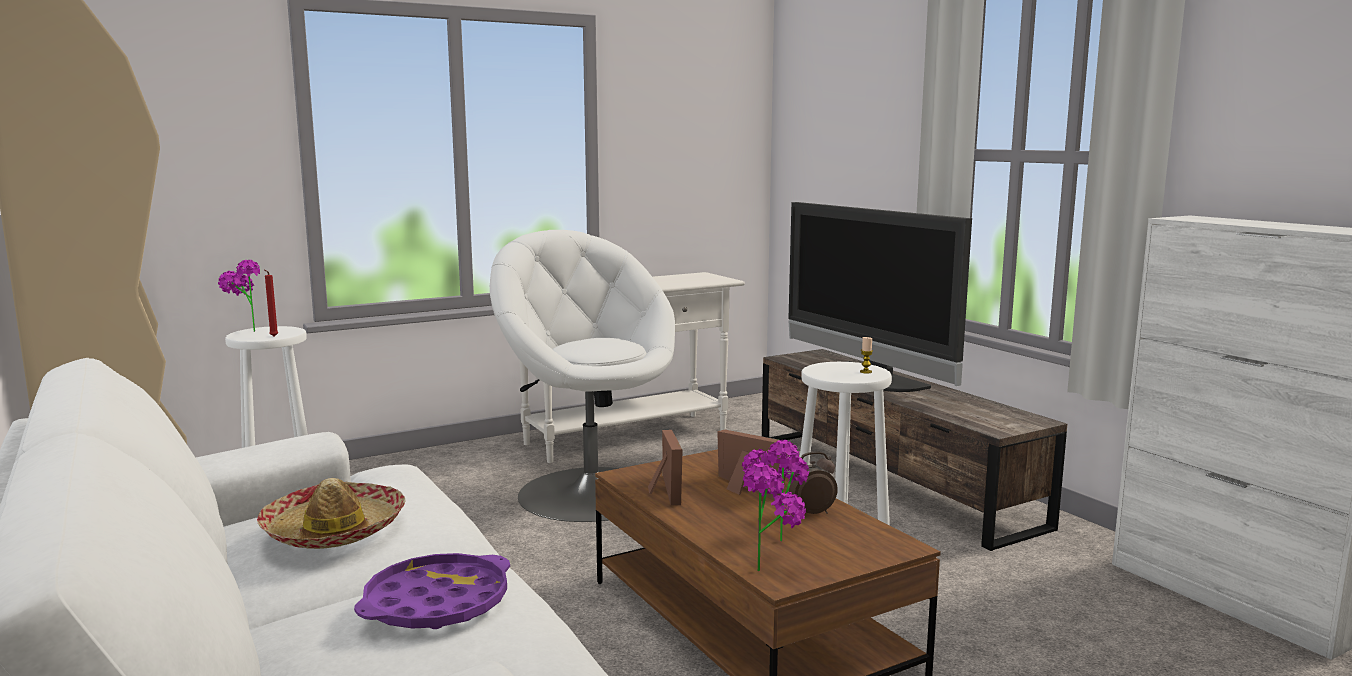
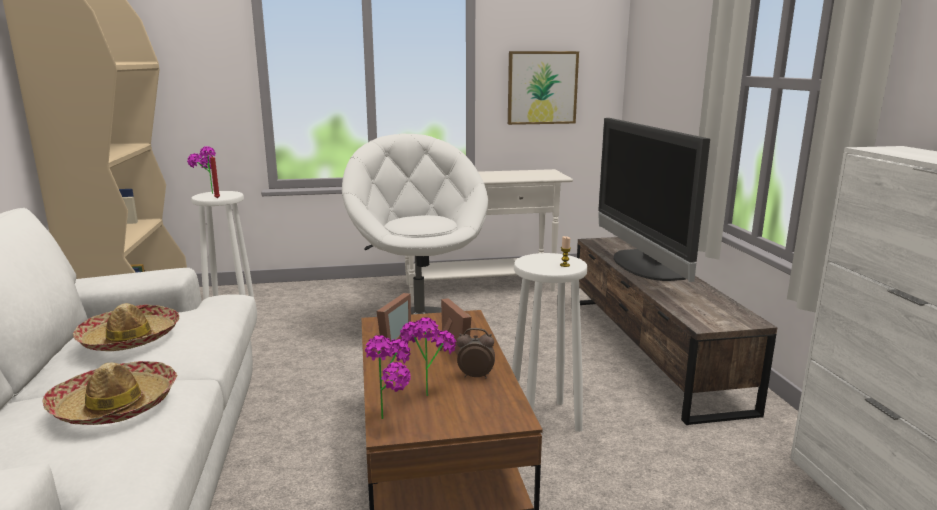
camera: 20 degrees right, 5 degrees up
(436, 603) = (116, 405): purple tray -> hat
(678, 168) = (542, 88): none -> picture

